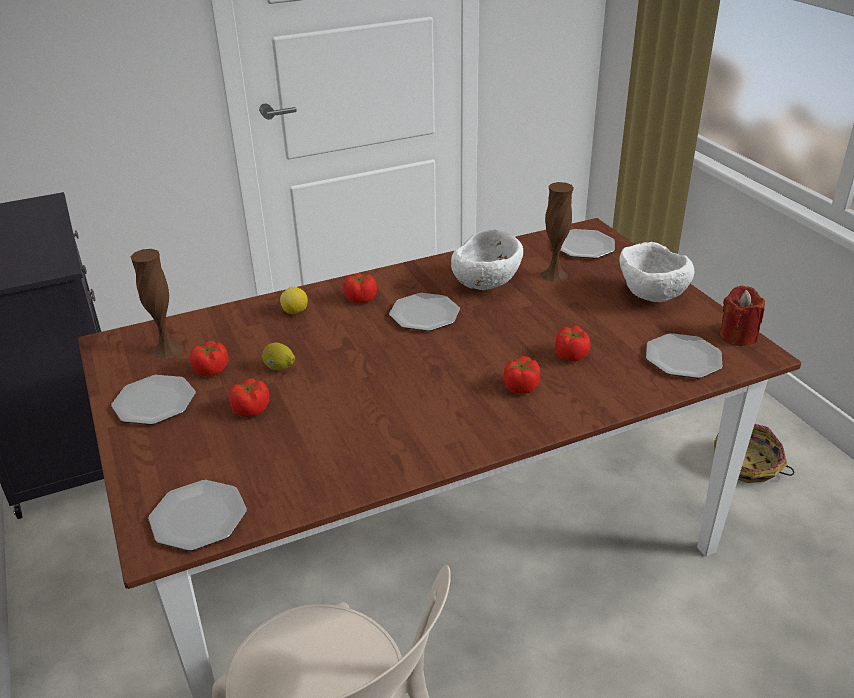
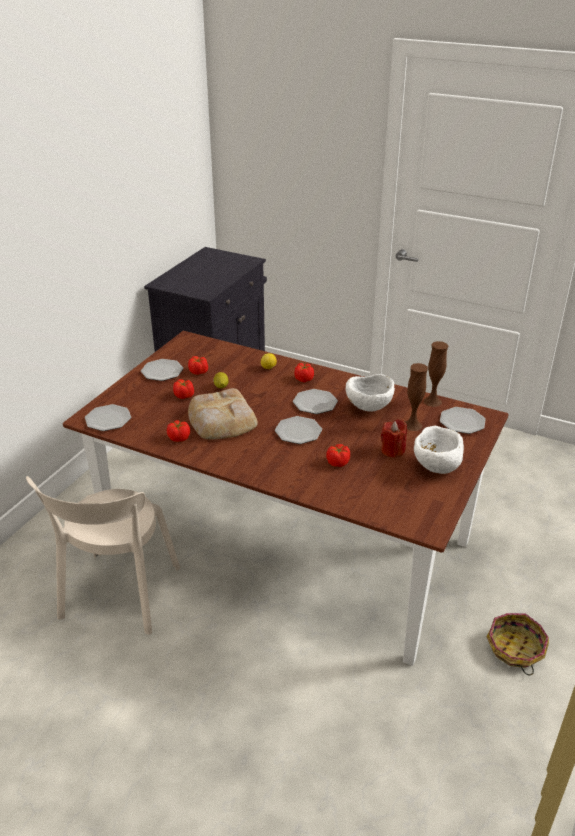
camera: 50 degrees right, 0 degrees up
(167, 350) = (199, 354): brown vase -> brown vase (432, 401)
(362, 403) = (222, 420): none -> bread
(520, 387) = (289, 458): tomato -> tomato (179, 438)
(683, 358) = (385, 502): plate -> plate (298, 432)
(737, 336) = (437, 514): red candle -> red candle (392, 450)

